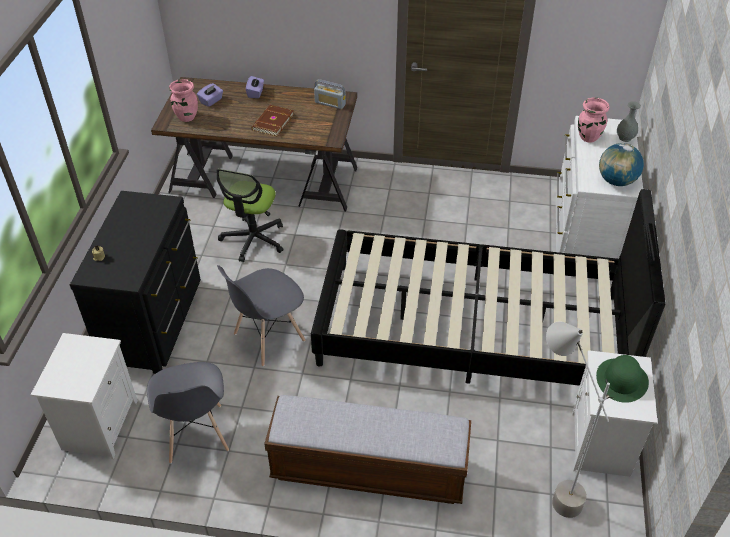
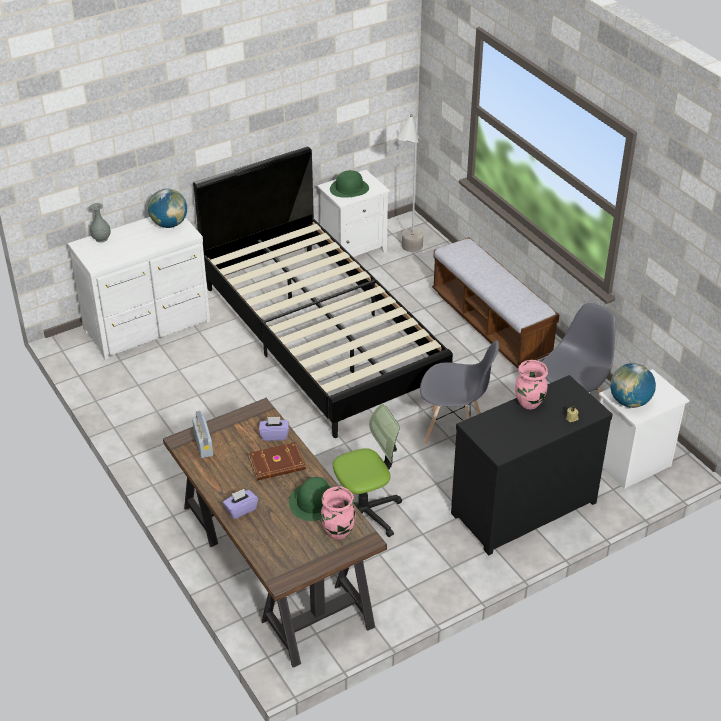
camera: 130 degrees left, 5 degrees down
(85, 350) = (629, 401): none -> globe
(211, 101) = (291, 534): purple tissue box -> purple tissue box (274, 435)
(222, 120) = (314, 501): none -> green hat
(588, 137) = (120, 255): pink vase -> pink vase (529, 403)

